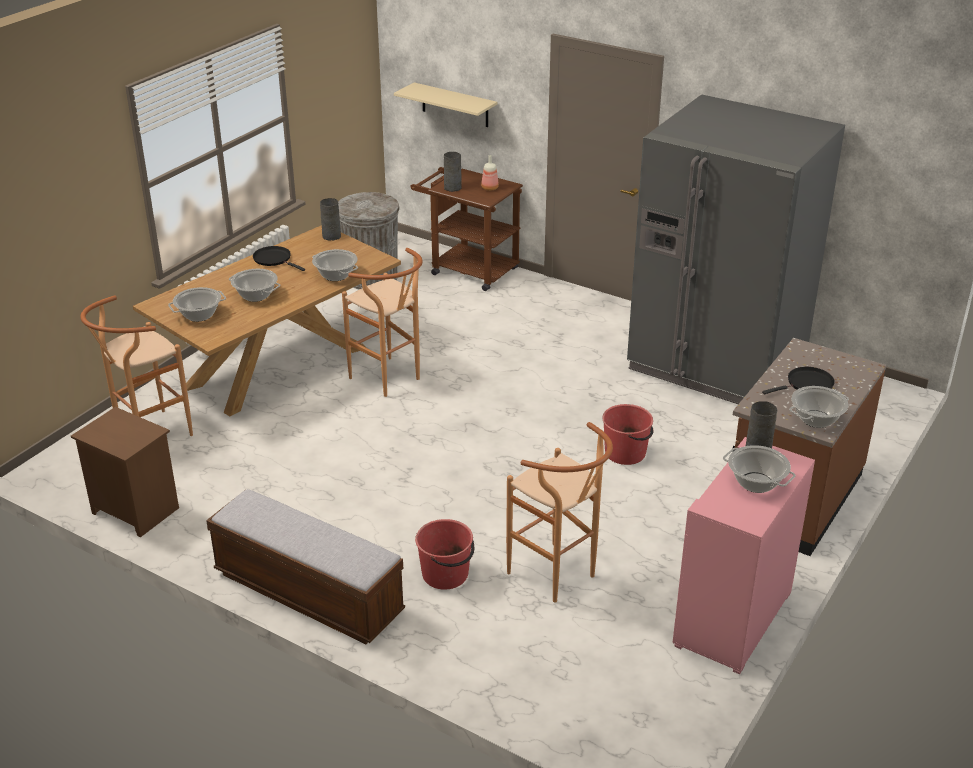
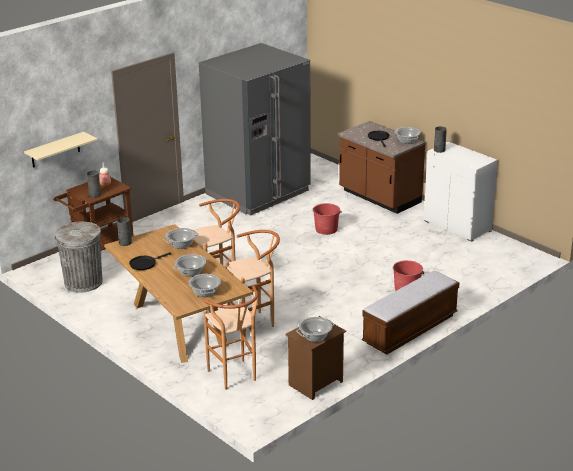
camera: 75 degrees left, 5 degrees down
(558, 577) = (418, 261): brown stool -> brown stool (255, 322)
(734, 619) = (458, 225): pink cabinet -> white cabinet
(756, 483) = (461, 154): cooking pot -> cooking pot (315, 337)

